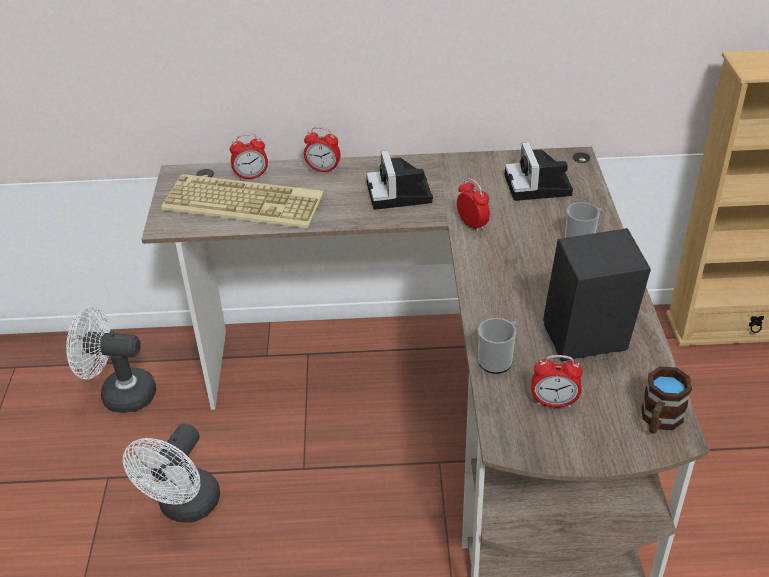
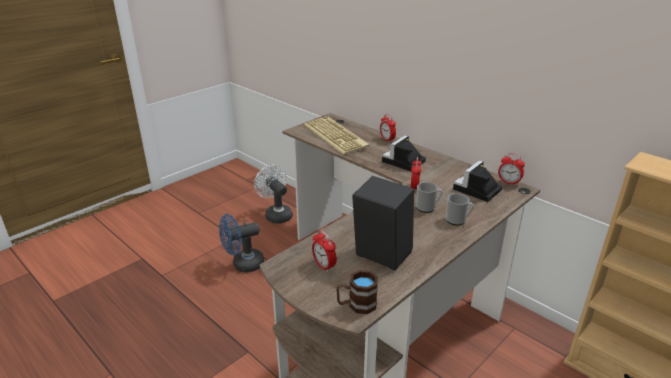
camera: 45 degrees right, 10 degrees down
(185, 508) = (243, 265): white fan -> blue fan
(251, 176) = (354, 129): alarm clock -> alarm clock (509, 182)
(498, 360) = (331, 237): mug -> mug (427, 208)

